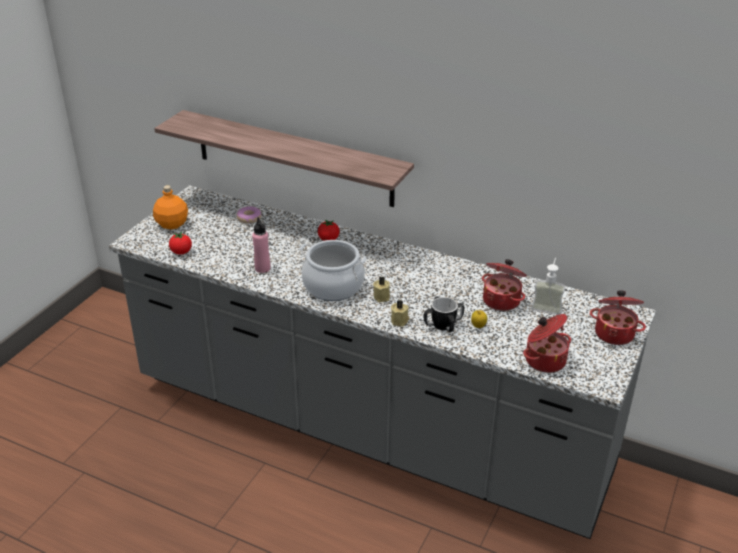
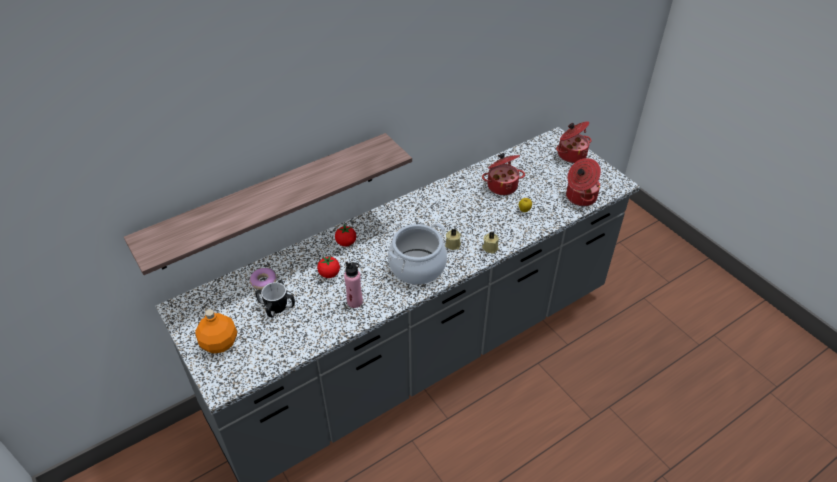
camera: 60 degrees left, 10 degrees up
(181, 252) = (278, 352): tomato -> tomato (329, 274)
(443, 325) = (510, 227): mug -> mug (277, 306)
(547, 306) = (523, 168): soap dispenser -> none

